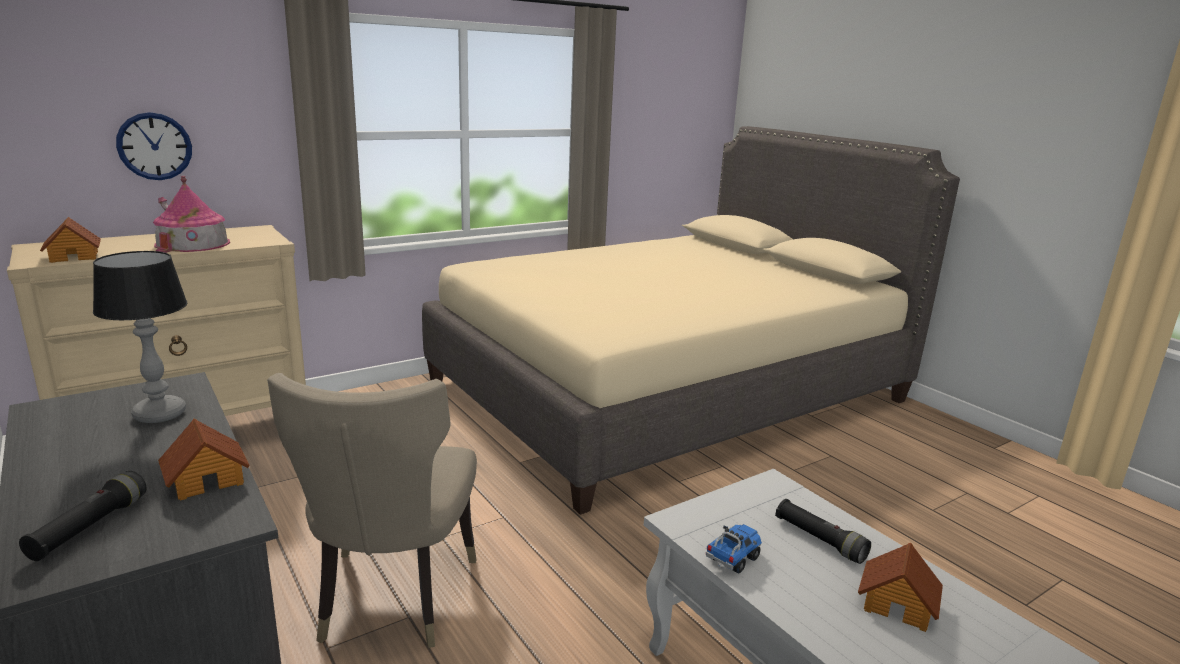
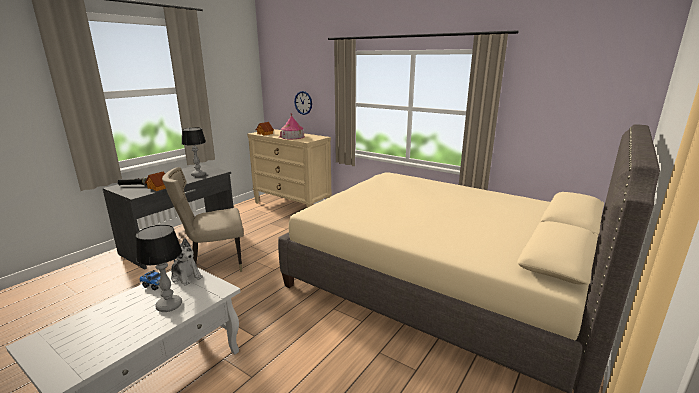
camera: 70 degrees right, 0 degrees up
(710, 519) = (186, 276): none -> plush toy
(819, 540) = (170, 305): black flashlight -> table lamp
(898, 604) = (114, 330): toy house -> none

